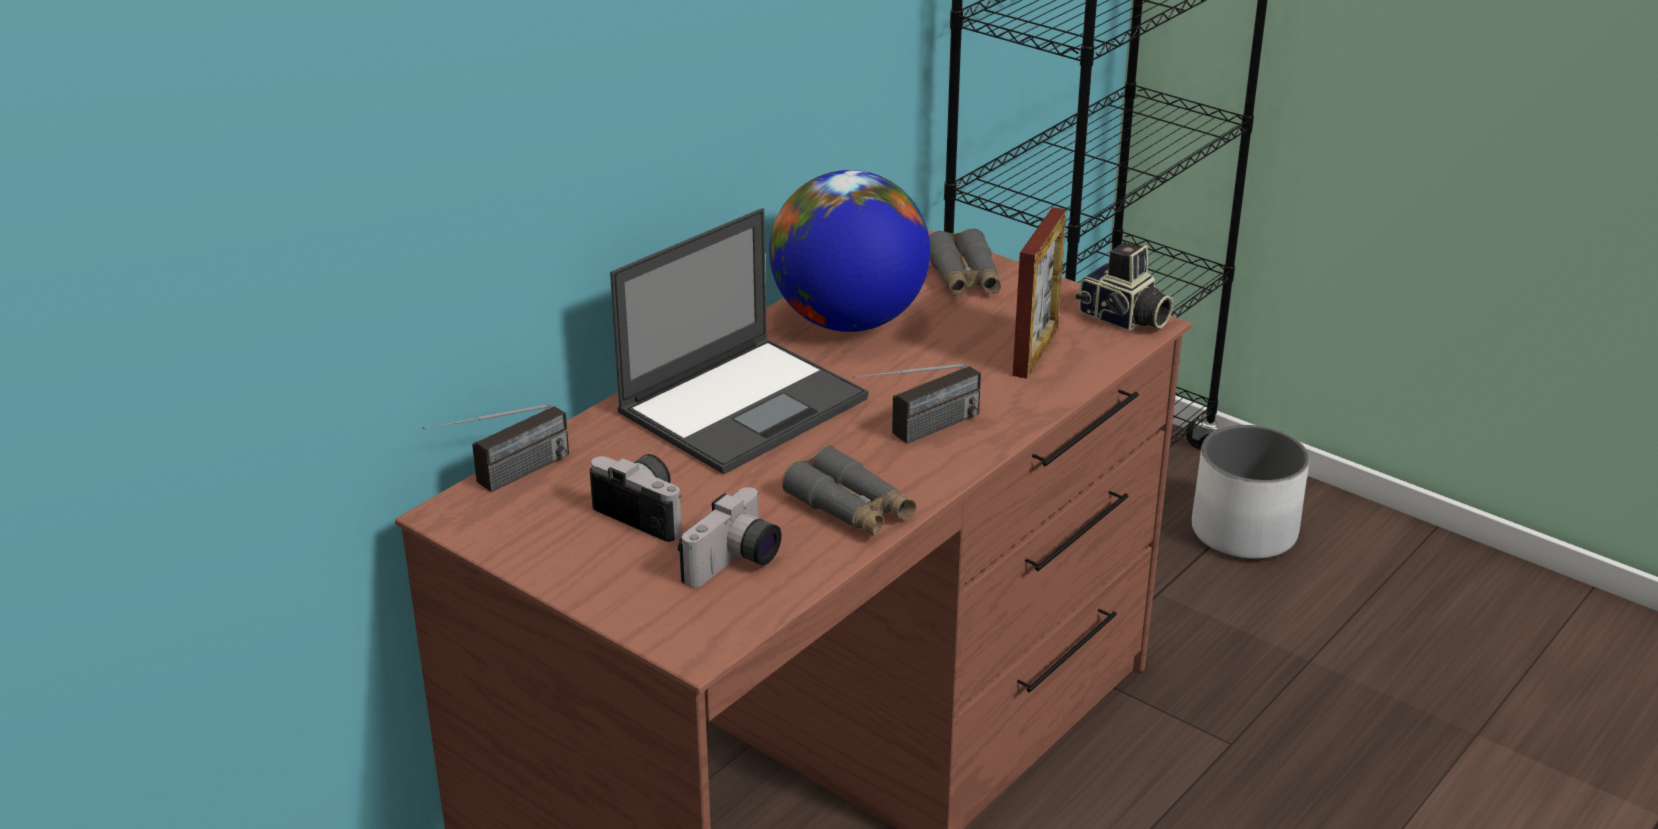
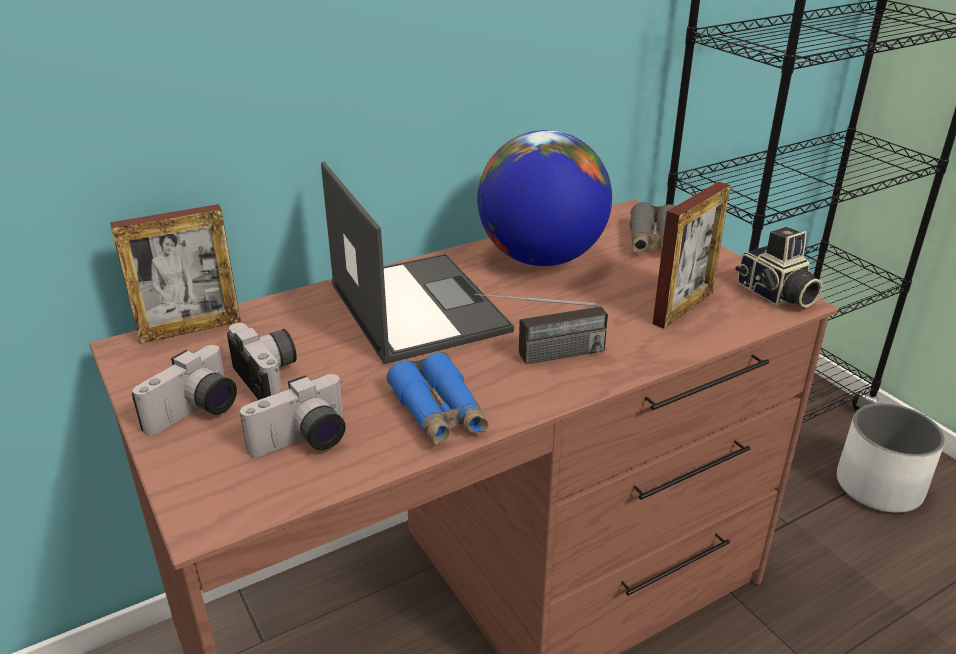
camera: 20 degrees right, 0 degrees up
(503, 480) = (190, 329): radio -> picture frame
(597, 561) = (196, 413): none -> camera
(745, 404) = (416, 306): laptop -> laptop turned 90 degrees counterclockwise
(850, 508) = (439, 412): grey binoculars -> blue binoculars

